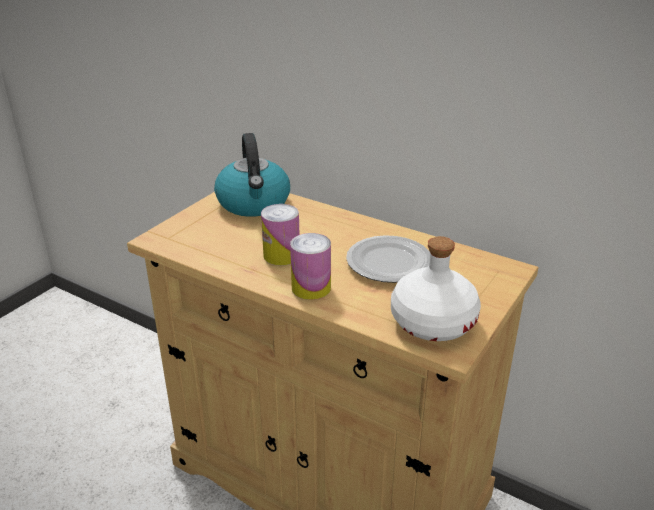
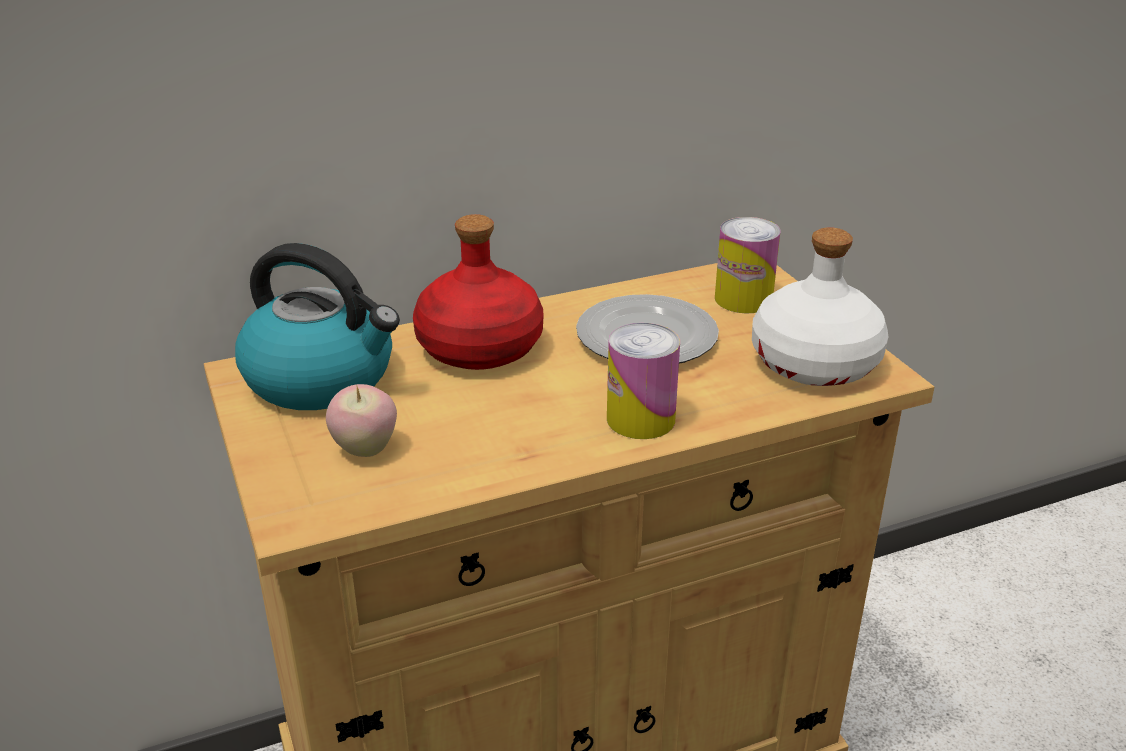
camera: 55 degrees left, 0 degrees up
(214, 233) = (365, 449): none -> apple
(281, 255) = (520, 411): can -> can (743, 299)
(322, 226) = (481, 347): none -> red bottle

